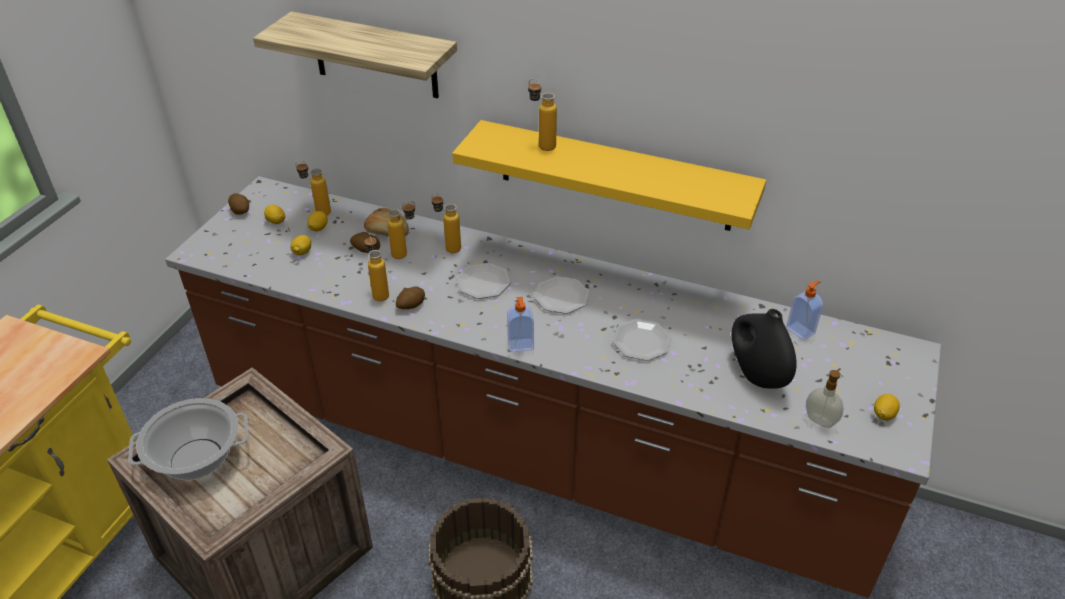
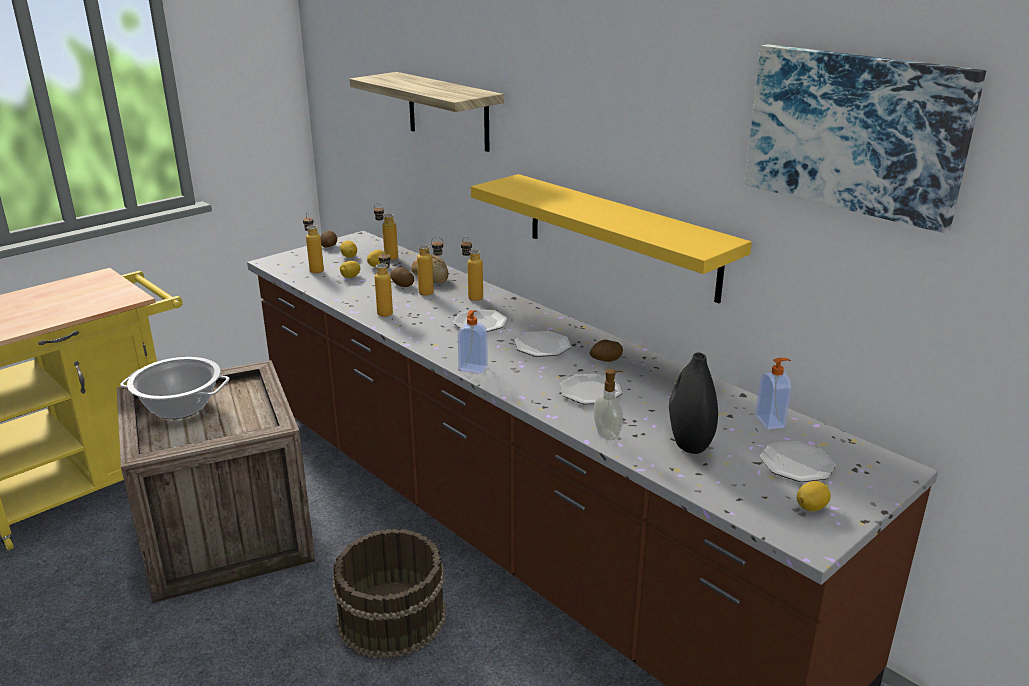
camera: 25 degrees right, 15 degrees down
(411, 305) = (404, 324): potato -> potato (605, 360)
(541, 144) = (553, 192): bottle -> bottle (315, 269)
(820, 420) = (730, 492): soap dispenser -> soap dispenser (608, 434)
(846, 372) = (796, 464): none -> plate
(879, 91) = (855, 132): none -> picture

